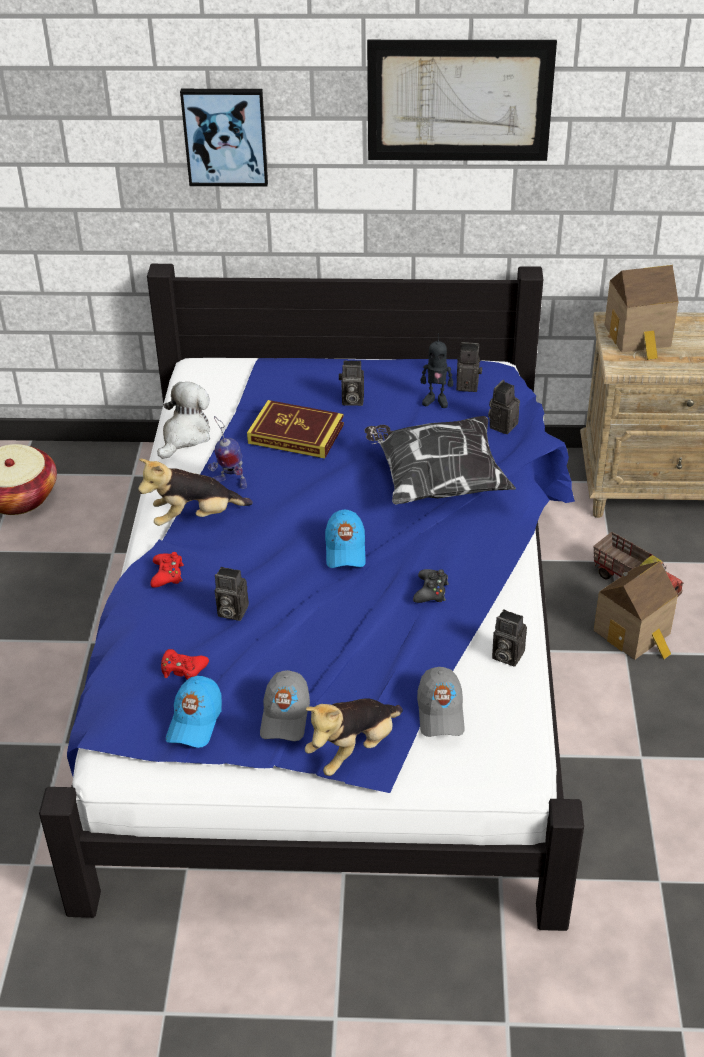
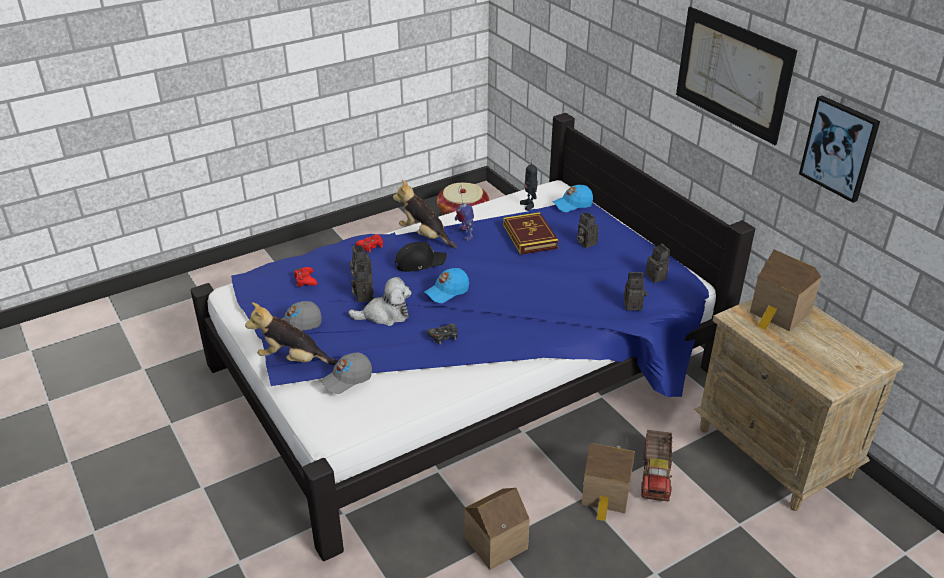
camera: 55 degrees right, 5 degrees down
(185, 436) = (491, 207): plush toy -> plush toy (385, 316)
(195, 721) = (271, 299): blue cap -> blue cap (572, 205)
(225, 136) = (613, 45): picture -> picture (839, 148)
(255, 546) = (419, 262): none -> black cap
(436, 401) = (623, 270): toy robot -> toy robot (529, 205)
(437, 481) = (548, 301): pillow -> none
(505, 655) = (422, 389): camera -> camera (363, 296)
(639, 757) = (493, 541): none -> toy house

